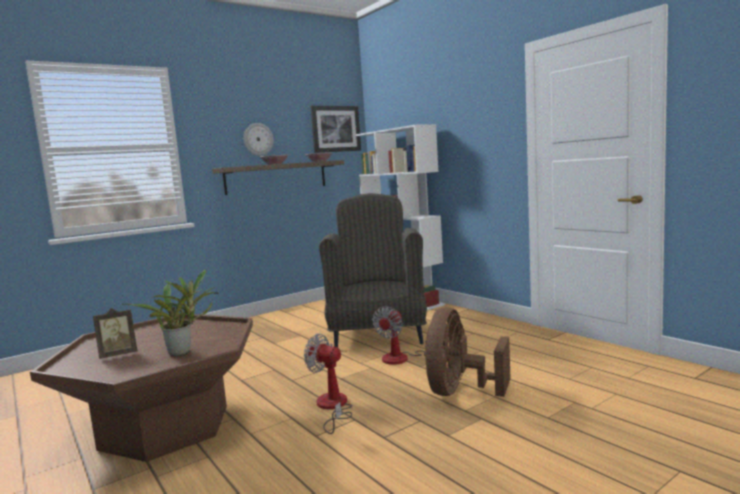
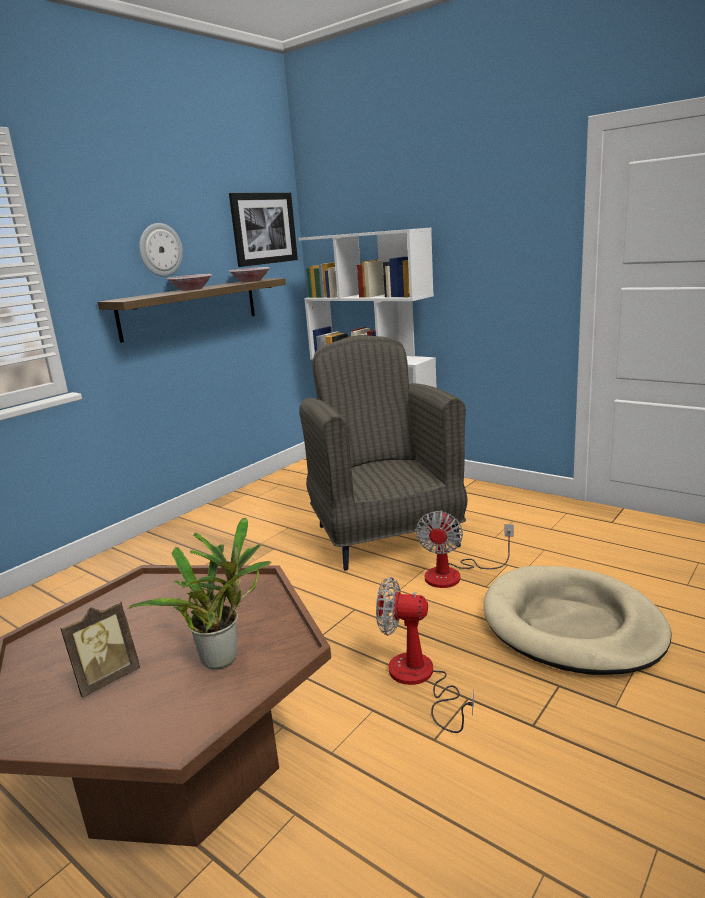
camera: 15 degrees left, 10 degrees up
(460, 391) = (571, 625): brown fan -> beige dog bed

